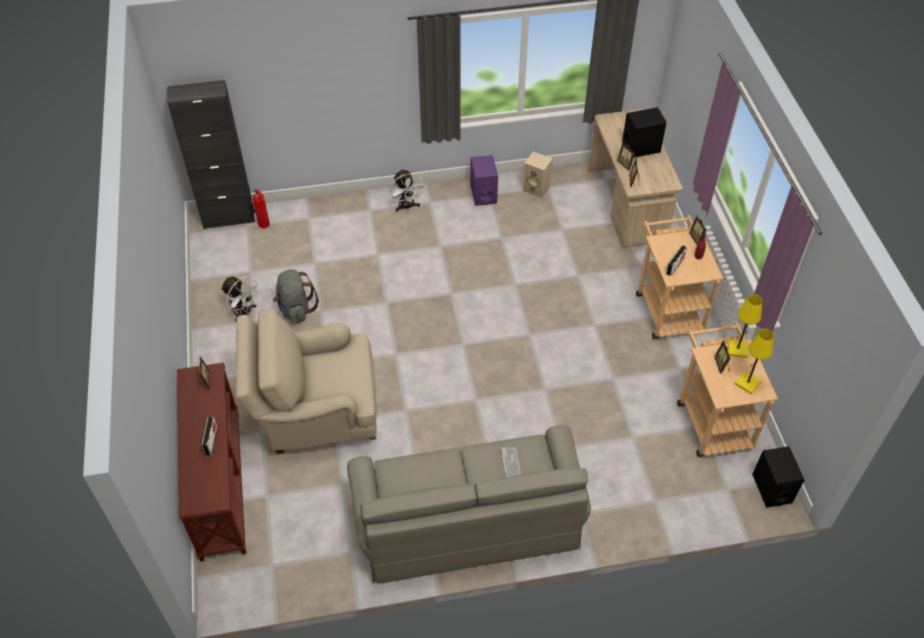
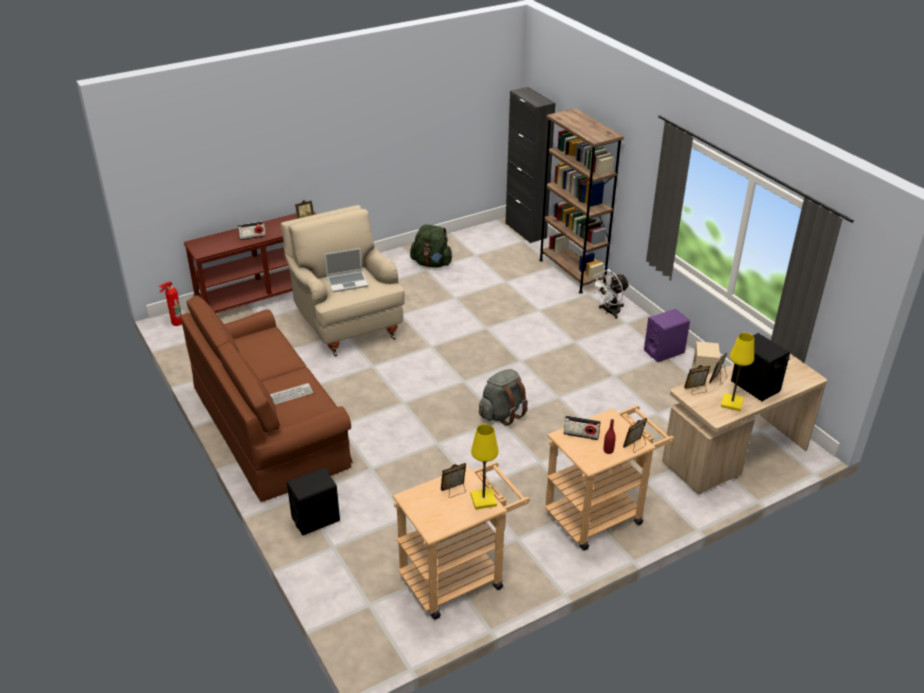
camera: 70 degrees right, 15 degrees down
(244, 312) = (432, 263): white fan -> green backpack
(263, 225) = (529, 247): fire extinguisher -> fire extinguisher (175, 322)
(296, 309) = (449, 285): grey backpack -> grey backpack (502, 414)
(327, 209) = (572, 272): none -> brown bookcase
(332, 376) = (347, 282): none -> laptop
(468, 521) = (270, 426): grey sofa -> brown sofa
(747, 383) = (438, 515): yellow table lamp -> yellow table lamp (731, 403)
(771, 488) = (384, 645): black speaker -> black speaker (316, 519)

